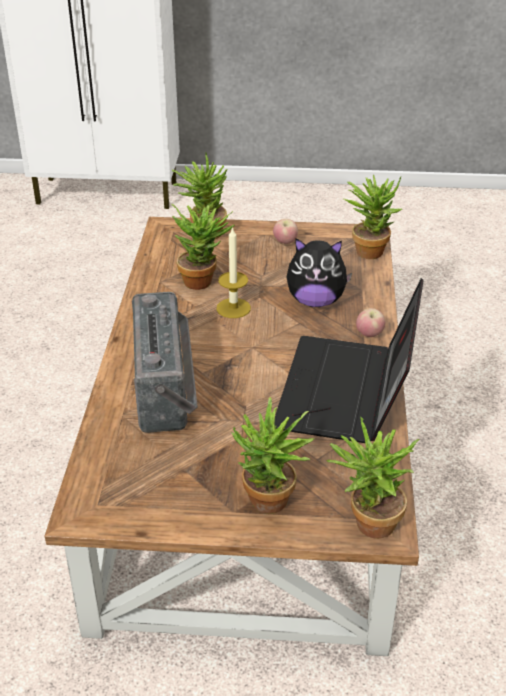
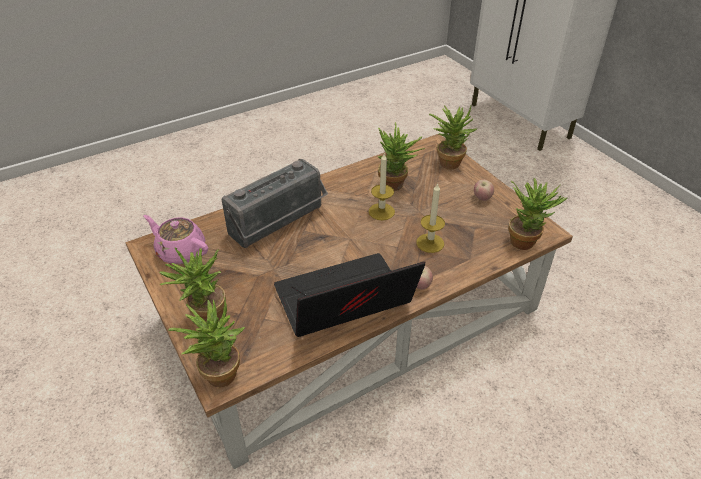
camera: 55 degrees right, 5 degrees up
(127, 487) = (180, 251): none -> pink teapot
(315, 301) = (430, 243): plush toy -> candle

